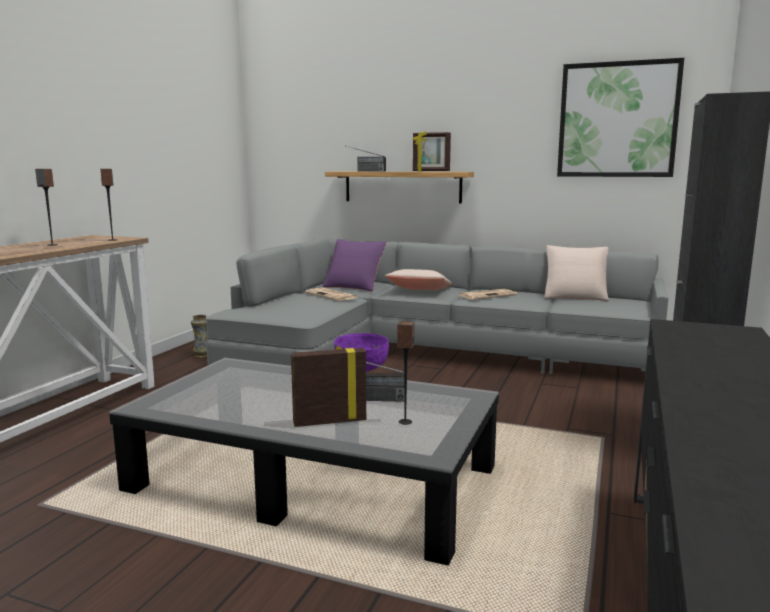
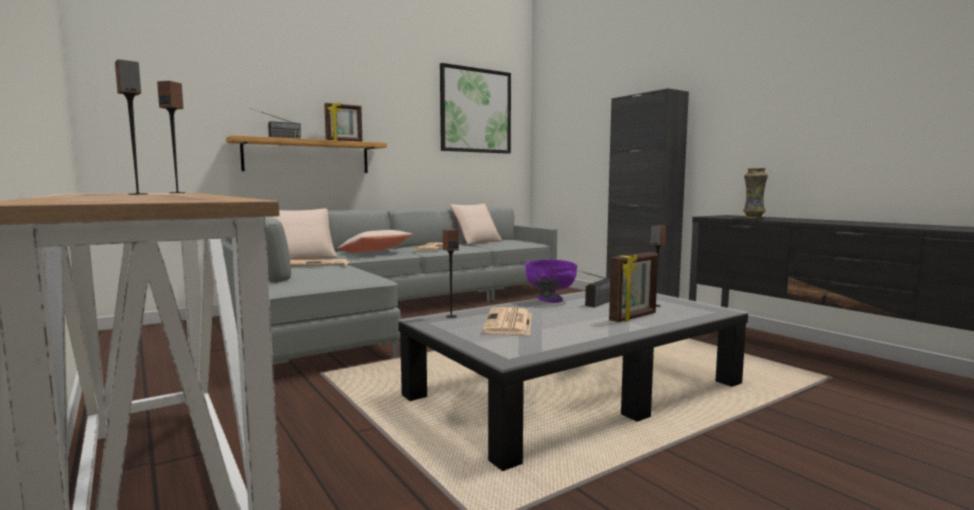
camera: 55 degrees left, 5 degrees down
(202, 355) = (162, 373): vase -> vase (753, 218)
(248, 386) = (509, 323): none -> newspaper
(249, 367) = (451, 316): none -> speaker
(329, 421) = (633, 317): picture frame -> picture frame turned 150 degrees counterclockwise
(354, 286) = (303, 258): purple pillow -> beige pillow

